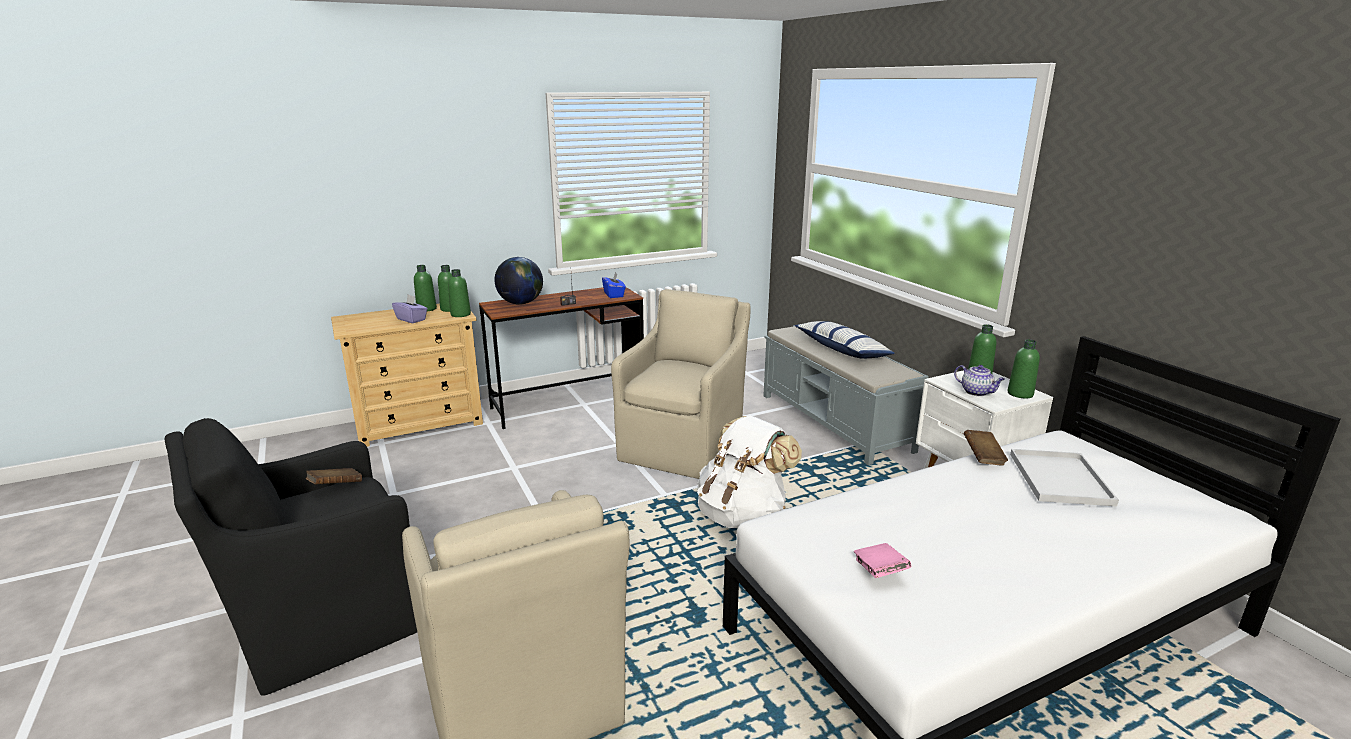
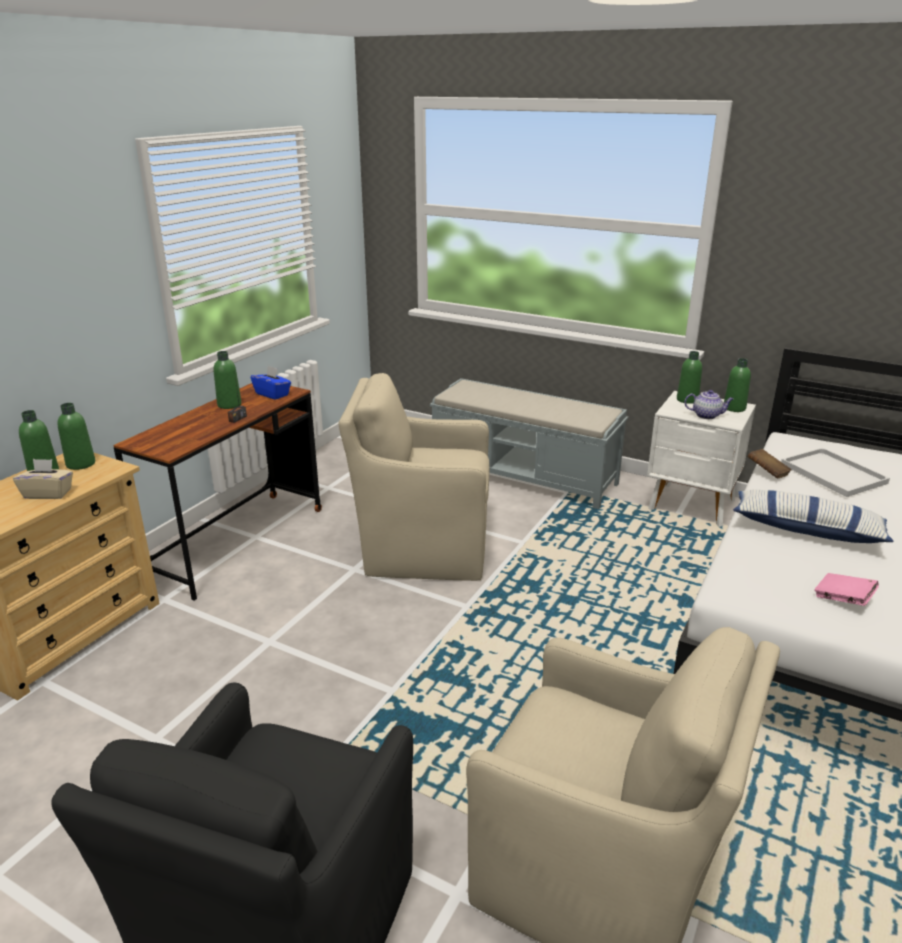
camera: 35 degrees left, 5 degrees up
(336, 487) = (256, 755): brown book -> none
(411, 319) = (48, 493): purple tissue box -> beige tissue box
(460, 314) = (110, 468): green bottle -> green bottle (229, 405)
(520, 303) = (174, 432): globe -> none
(683, 446) = (422, 548): beige armchair -> beige armchair turned 75 degrees counterclockwise
(743, 515) = (558, 597): white backpack -> none
(842, 350) = (528, 401): pillow -> pillow (806, 530)

